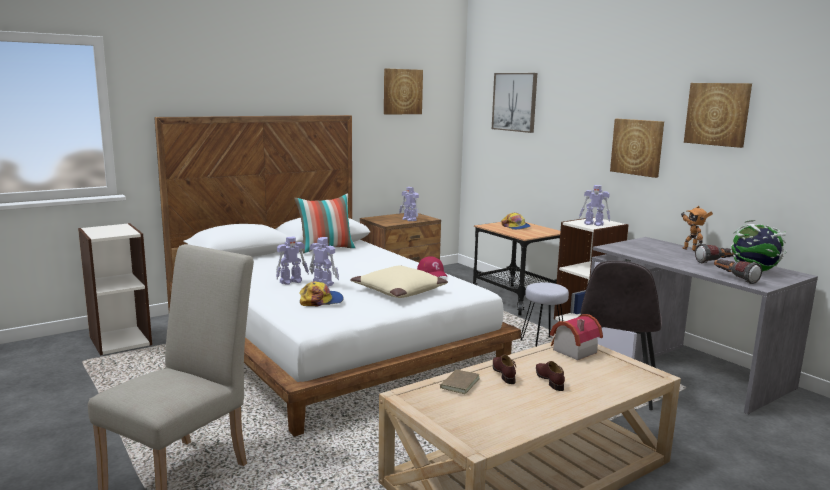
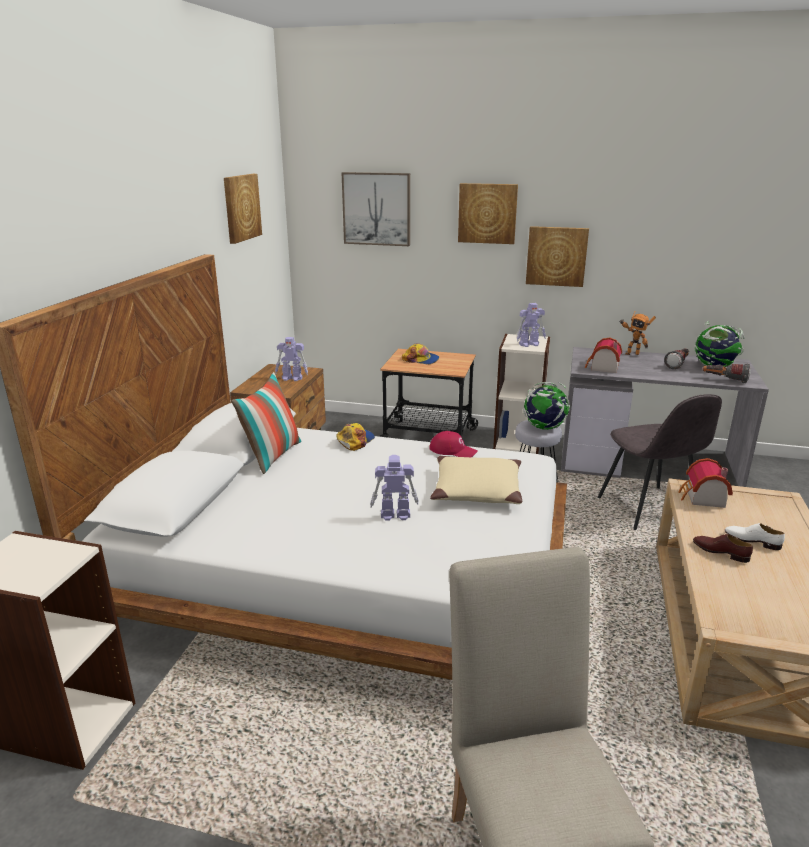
camera: 40 degrees left, 10 degrees up
(291, 281) = (351, 527): toy robot -> none
(321, 300) = (452, 543): cap -> cap (355, 440)
(458, 383) = (722, 584): brown book -> none
(549, 288) = (544, 428): none -> globe
(549, 380) = (752, 541): brown shoe -> white shoe
(631, 249) = (602, 368): none -> toy house
(717, 114) = (649, 219): picture -> picture (487, 213)

